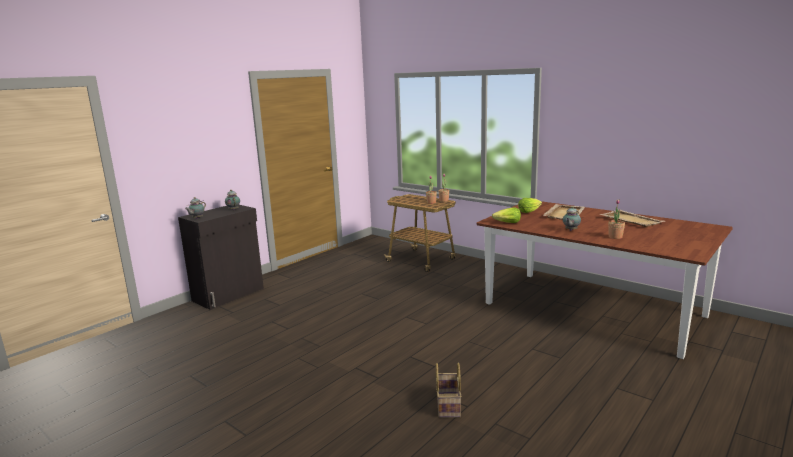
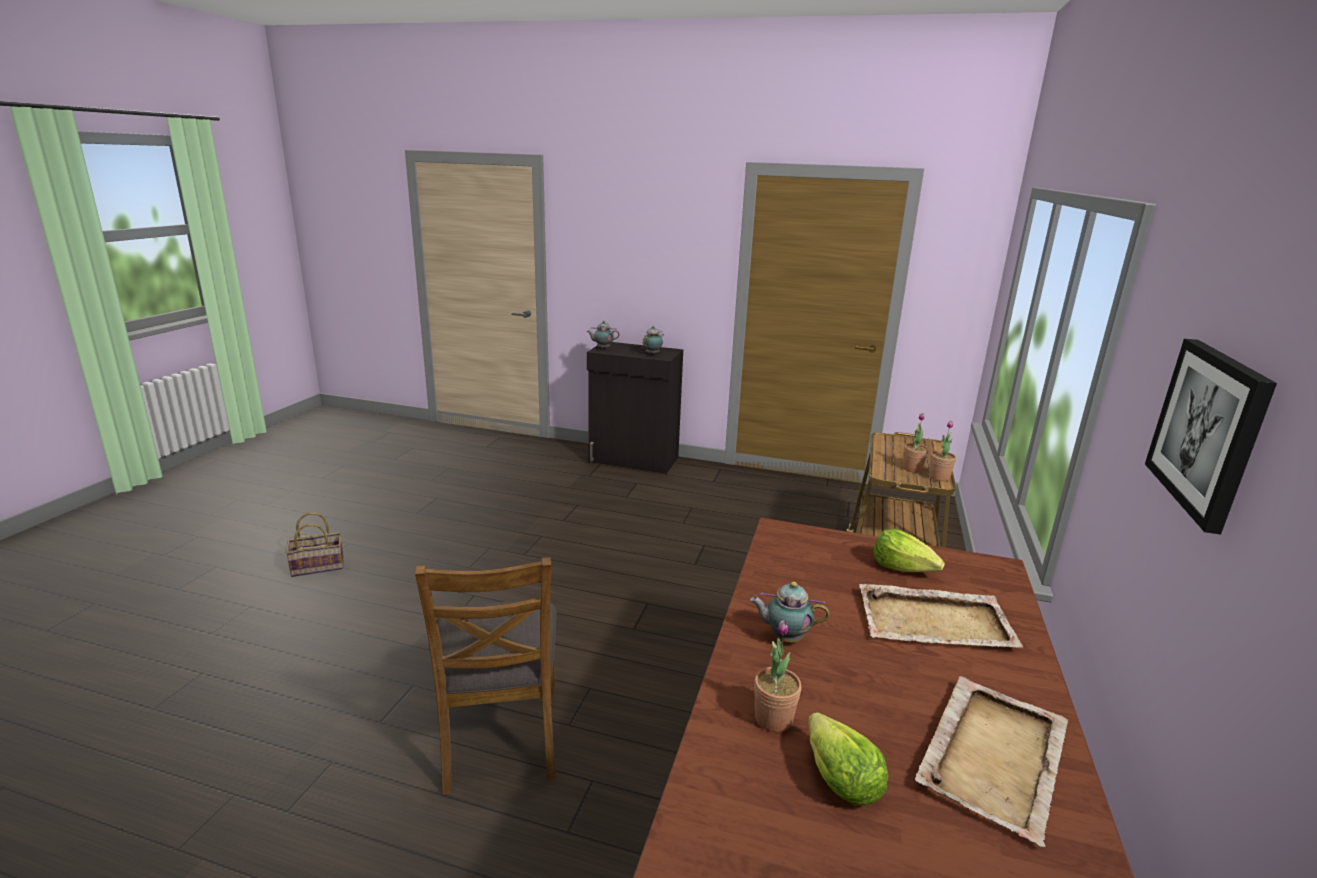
camera: 65 degrees right, 5 degrees up
(447, 404) = (385, 699): basket -> basket (319, 566)
(494, 369) = (501, 736): none -> brown chair
(507, 223) = (779, 550): lettuce -> lettuce (839, 779)
(622, 117) = (1209, 430): none -> picture

